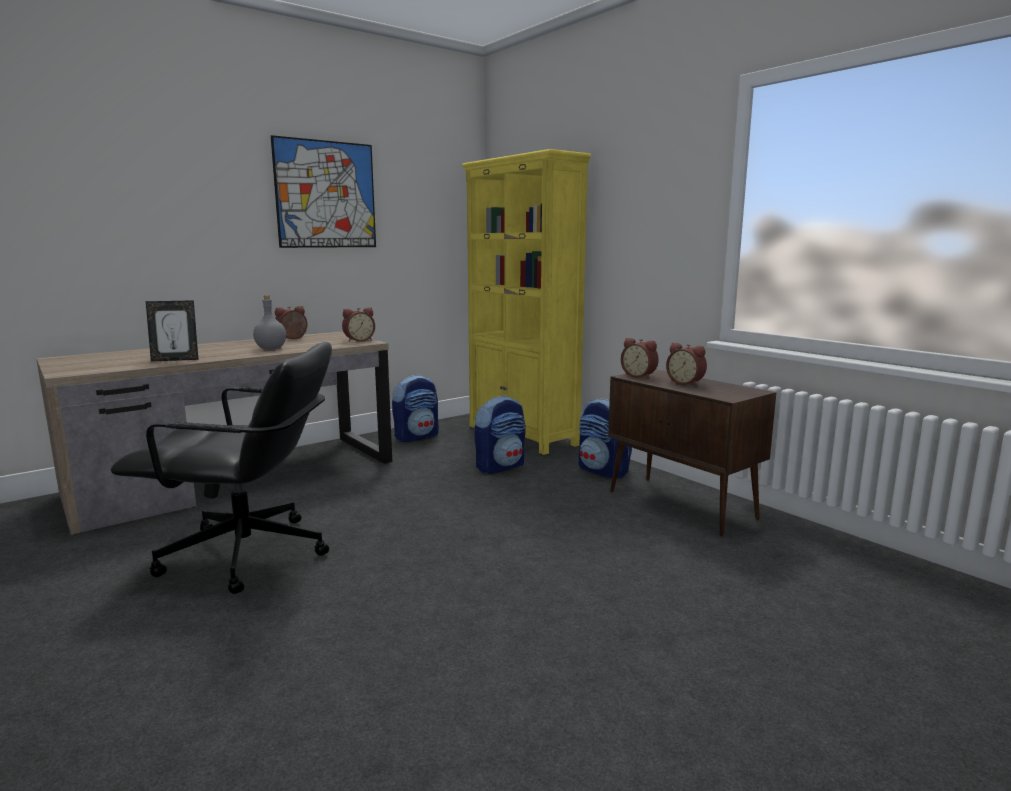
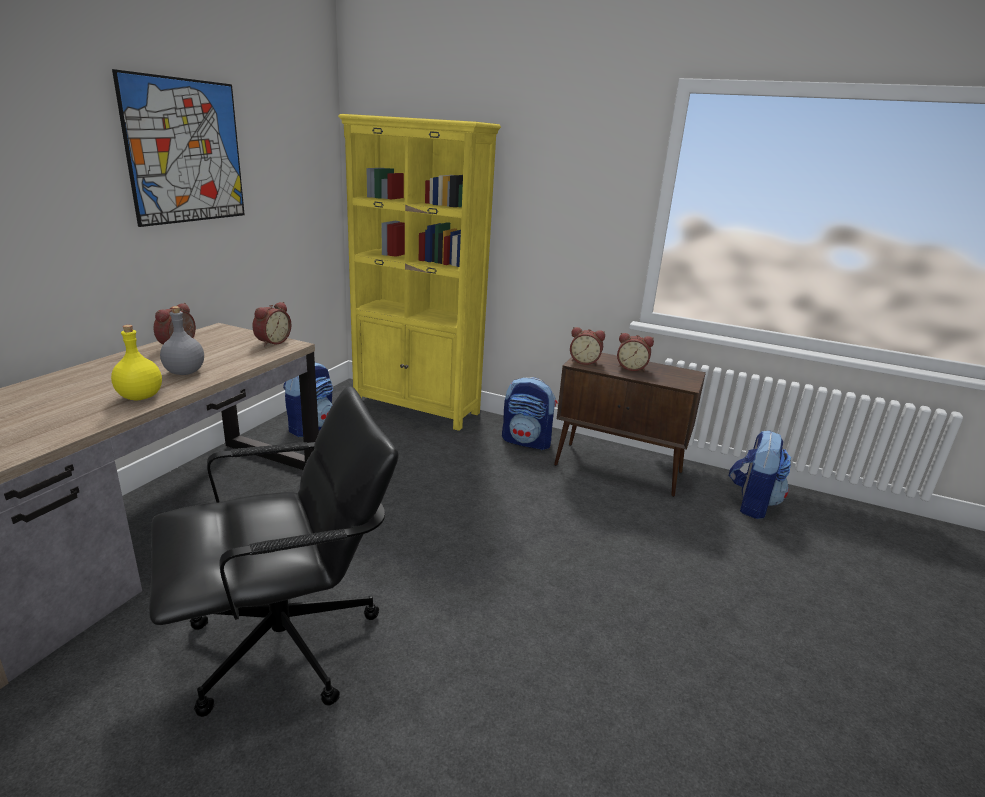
camera: 30 degrees left, 10 degrees up
(175, 360) = (83, 416): picture frame -> none
(222, 355) = (140, 397): none -> yellow bottle
(500, 466) = (434, 453): backpack -> backpack (751, 504)

